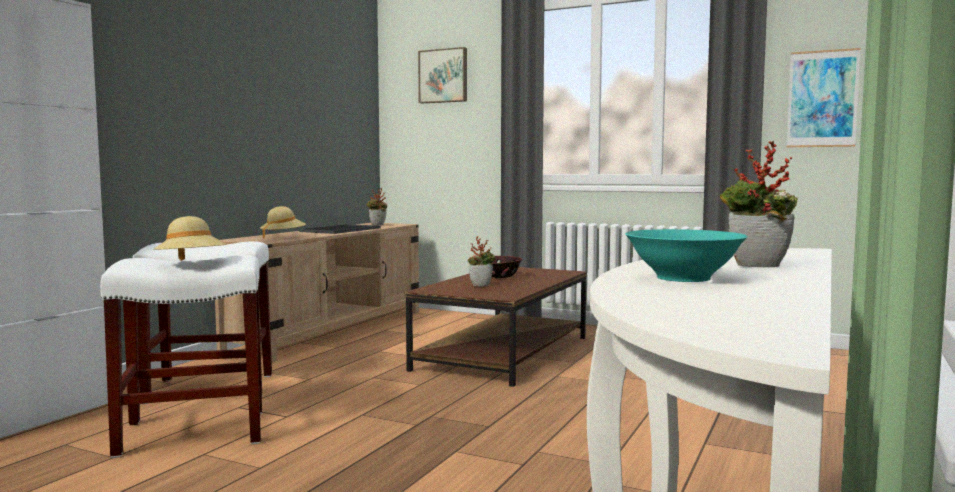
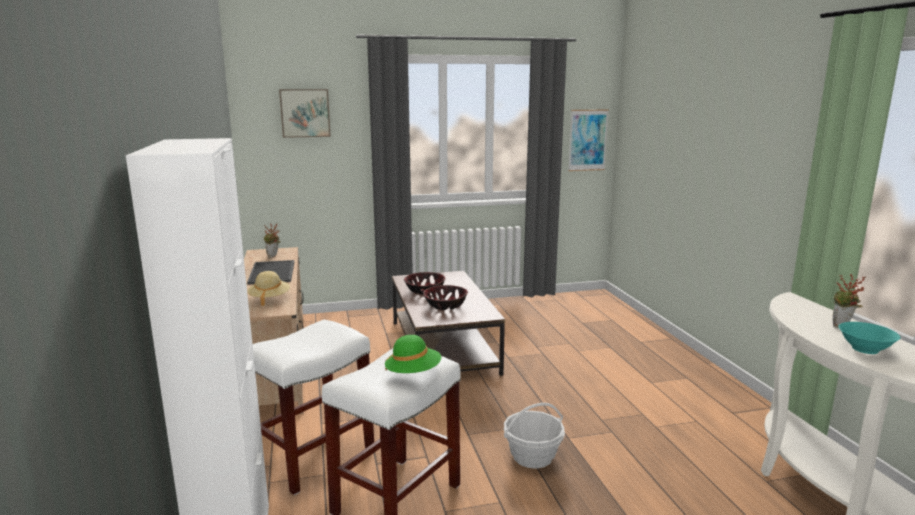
camera: 40 degrees left, 10 degrees up
(191, 264) = (413, 373): beige hat -> green hat
(378, 450) = (532, 456): none -> basket
(481, 285) = (445, 306): potted plant -> bowl

